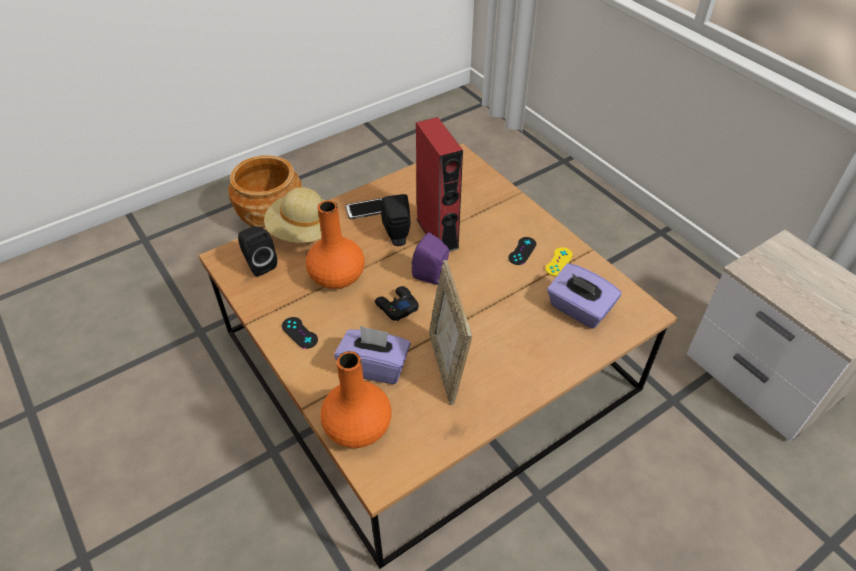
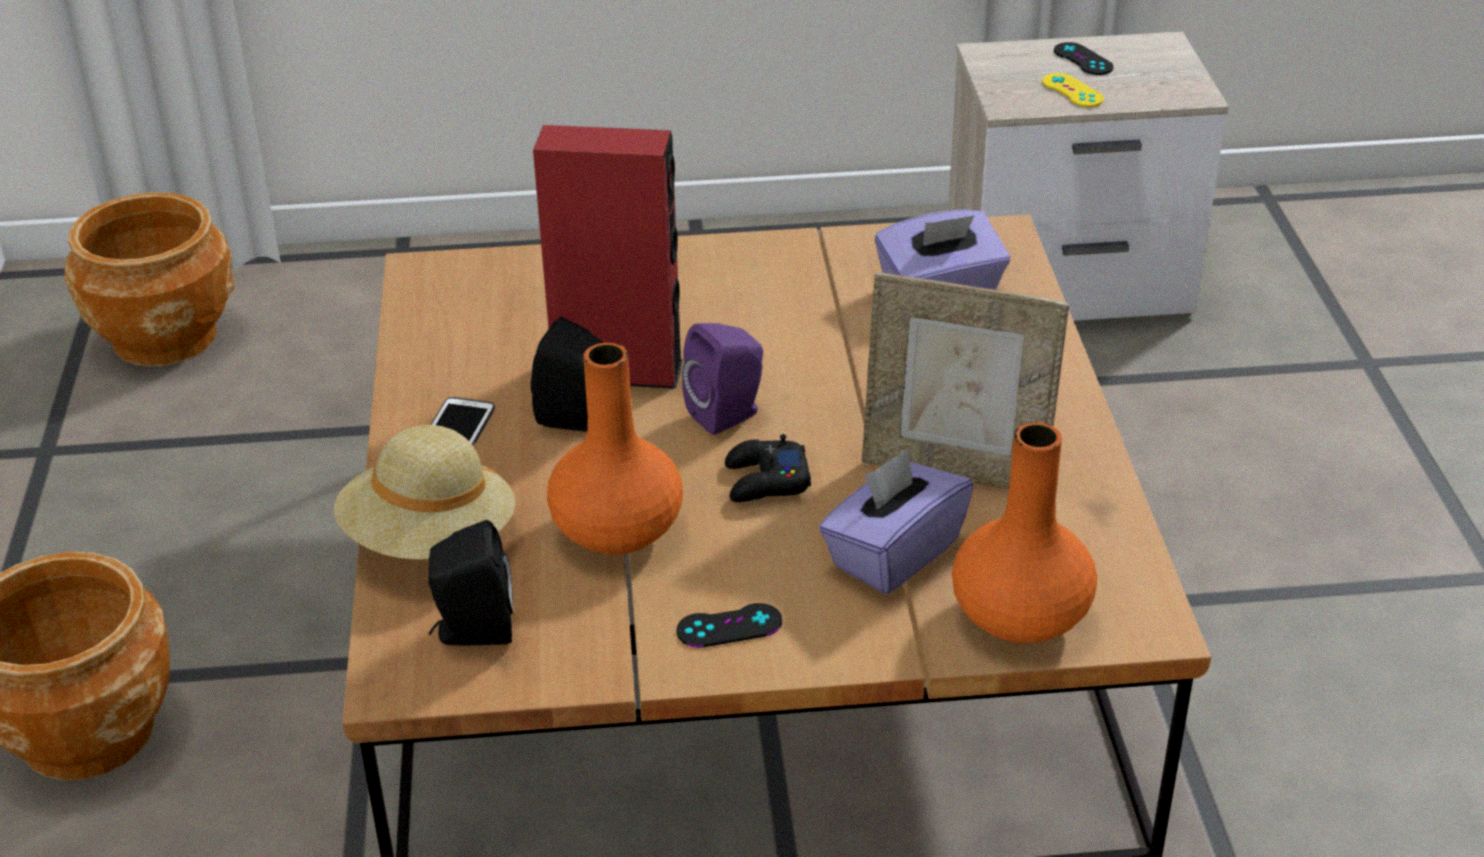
camera: 60 degrees left, 10 degrees down
(463, 134) = (165, 336): none -> brown planter
(522, 251) = (755, 295): black game controller -> black game controller (1083, 59)
(558, 262) = (817, 269): yellow game controller -> yellow game controller (1072, 91)

